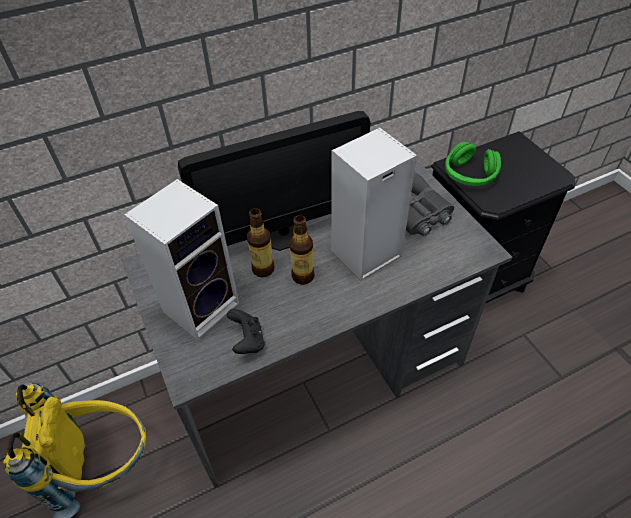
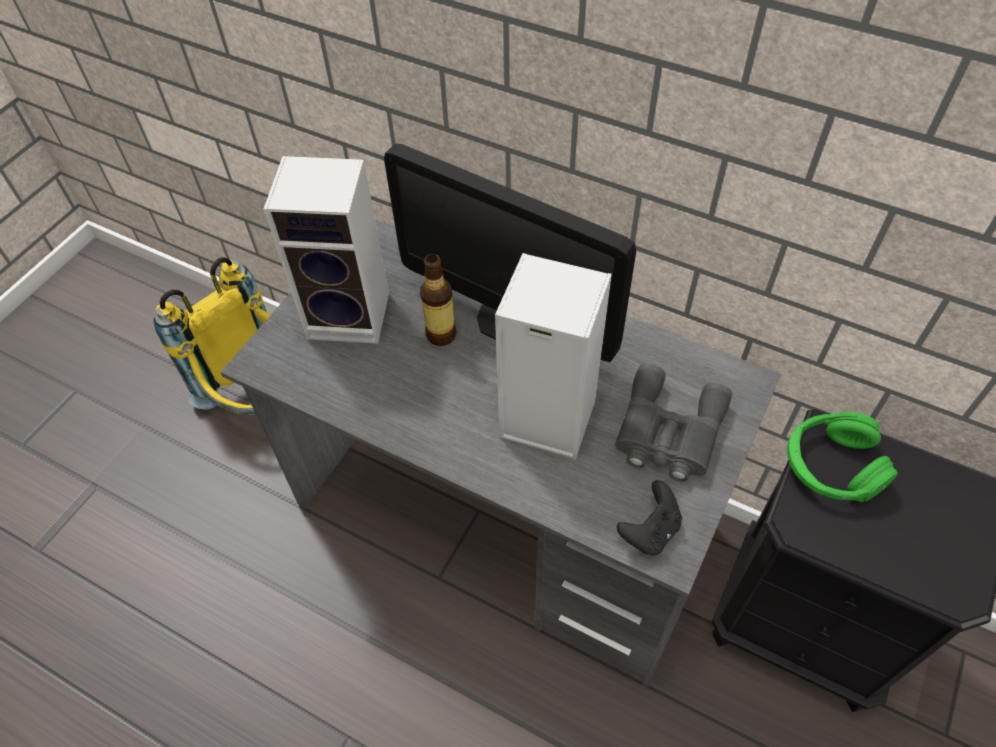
camera: 55 degrees right, 5 degrees up
(248, 341) = (335, 382): black game controller -> black game controller (650, 531)
(303, 276) = (460, 377): bottle -> none

